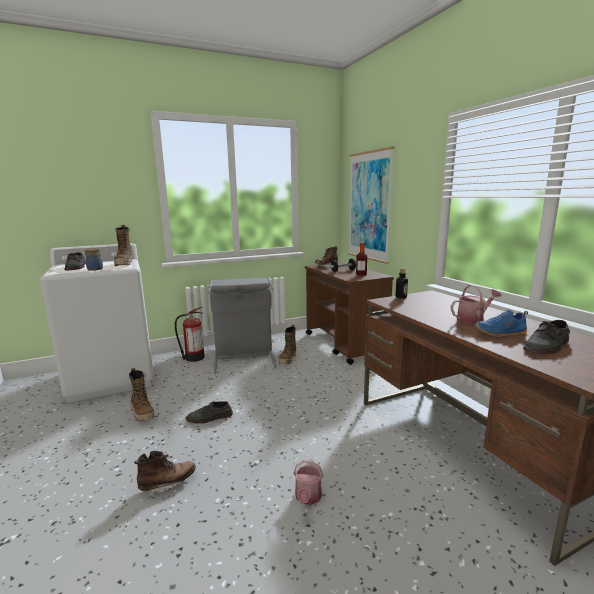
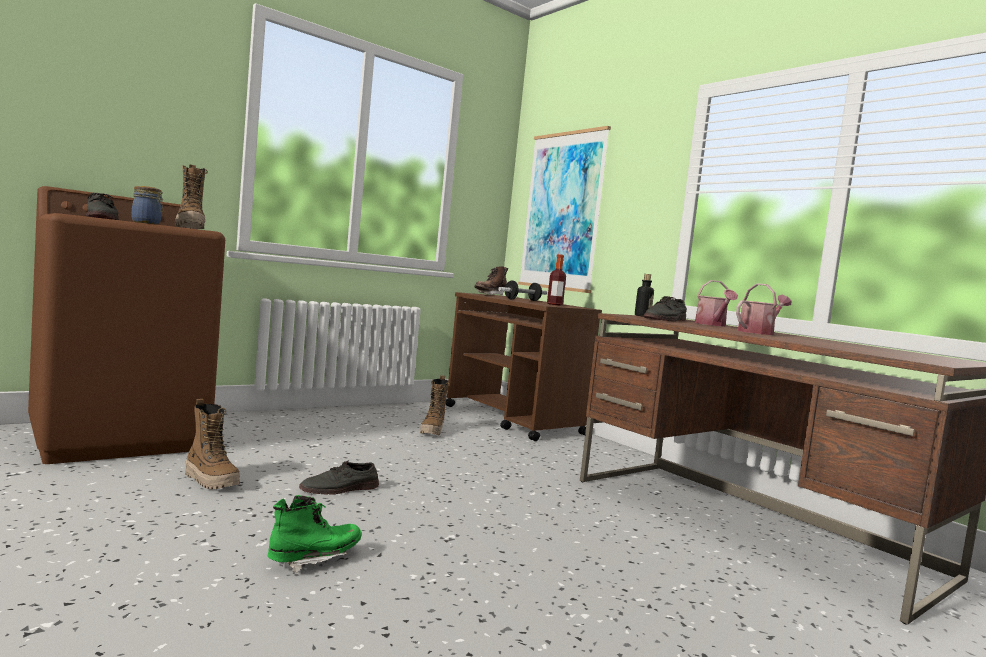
camera: 15 degrees left, 10 degrees down
(113, 377) = (120, 437): white washing machine -> brown washing machine
(168, 484) = (314, 559): brown boot -> green boot
(193, 358) = (265, 421): fire extinguisher -> none
(244, 358) = (357, 426): grey laundry basket -> none
(307, 498) = (555, 572): watering can -> watering can (712, 325)
(501, 333) = (805, 340): blue shoe -> none
(547, 346) = (868, 349): grey shoe -> grey shoe (665, 319)

